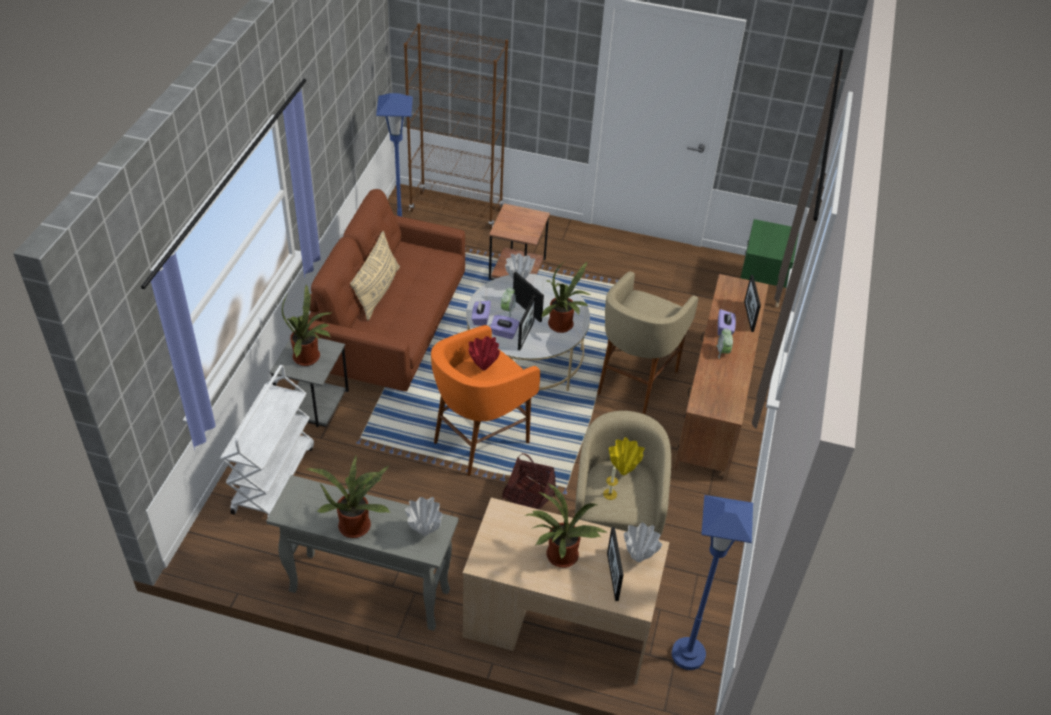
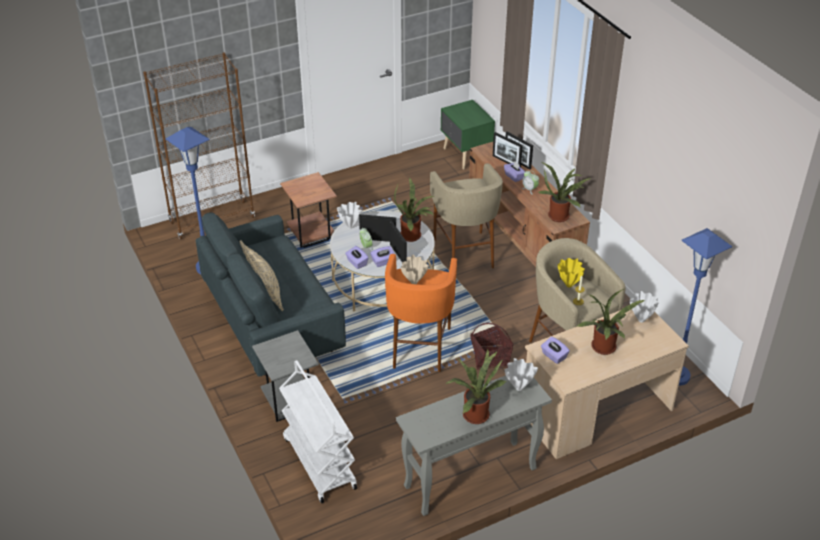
camera: 40 degrees left, 5 degrees down
(309, 358) = (286, 353): potted plant -> potted plant (560, 215)
(391, 331) = (272, 322): brown sofa -> grey sofa
(483, 368) = (414, 283): red vase -> beige vase
(503, 527) = (554, 356): none -> purple tissue box
(612, 576) = (641, 338): picture frame -> picture frame (506, 162)

